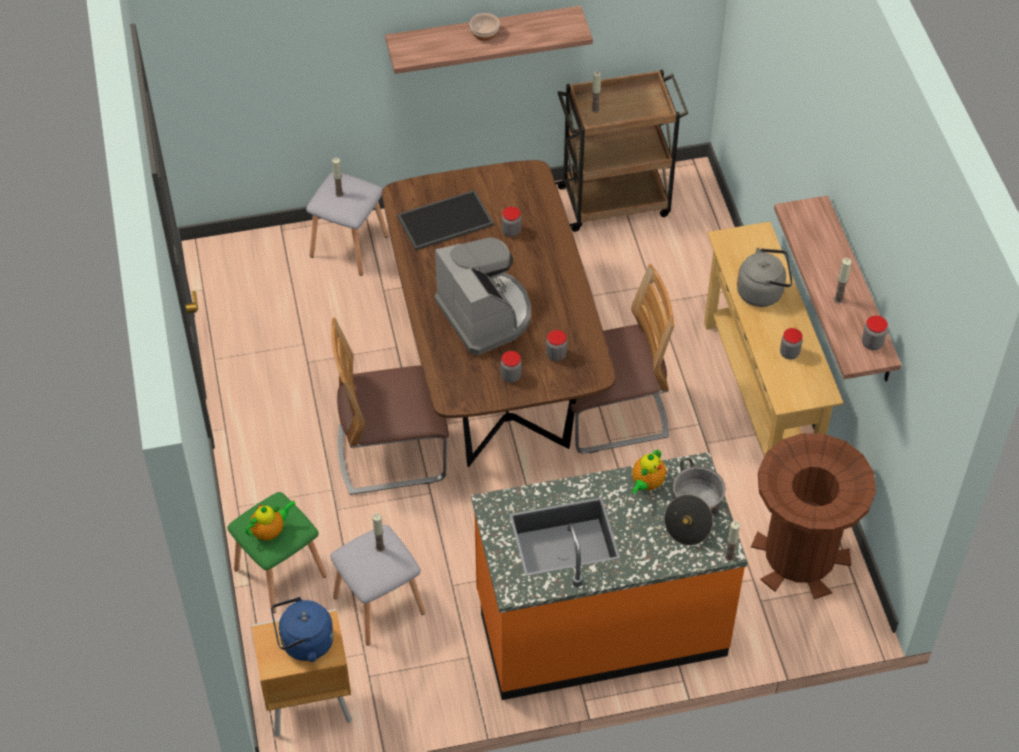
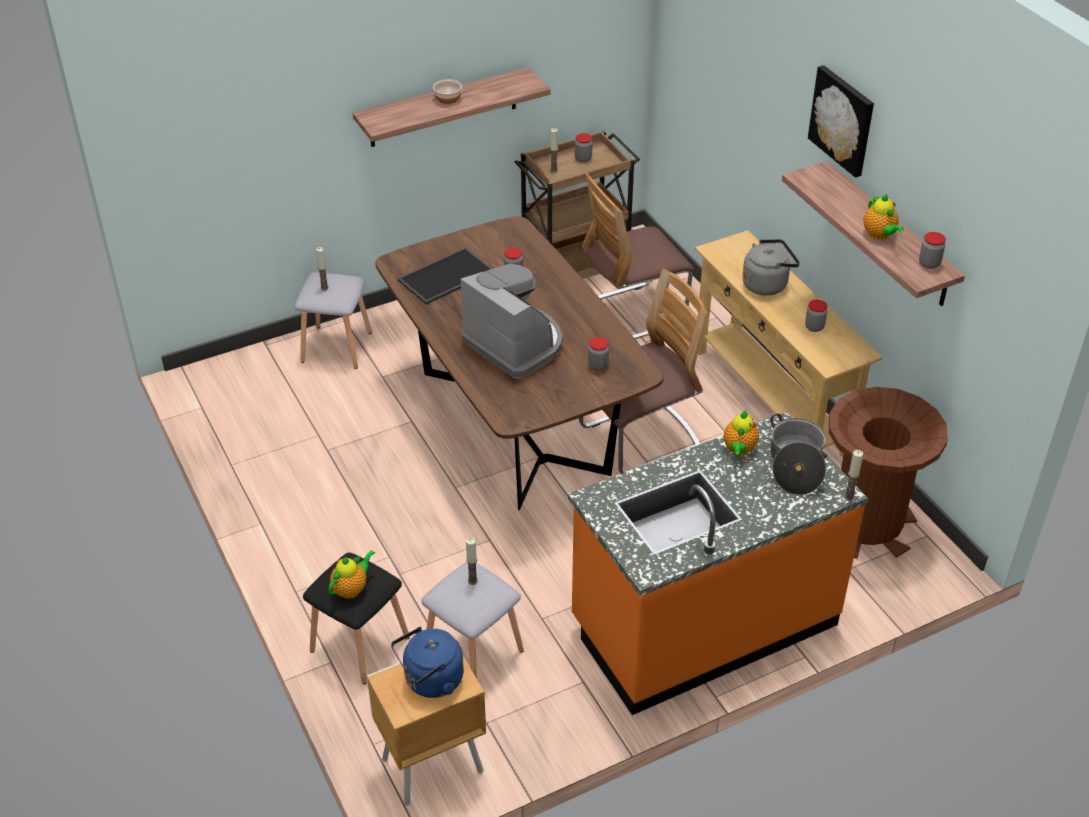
camera: 15 degrees left, 10 degrees down
(279, 572) = (358, 644): green stool -> black stool
(392, 454) = (439, 513): chair -> chair (631, 314)
(511, 376) = (561, 390): jar -> jar (583, 158)
(838, 299) = (879, 235): candle -> teapot
(840, 166) = (843, 120): none -> picture

